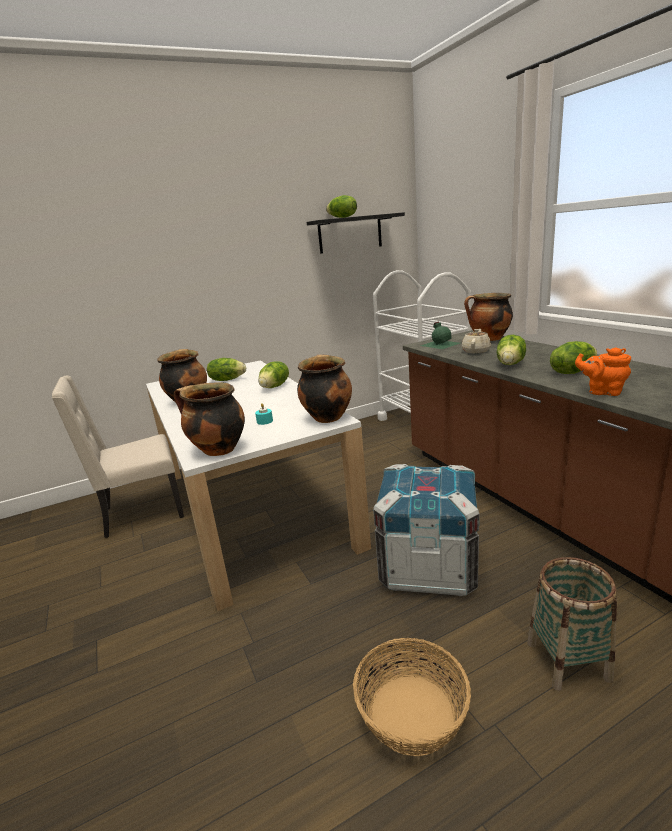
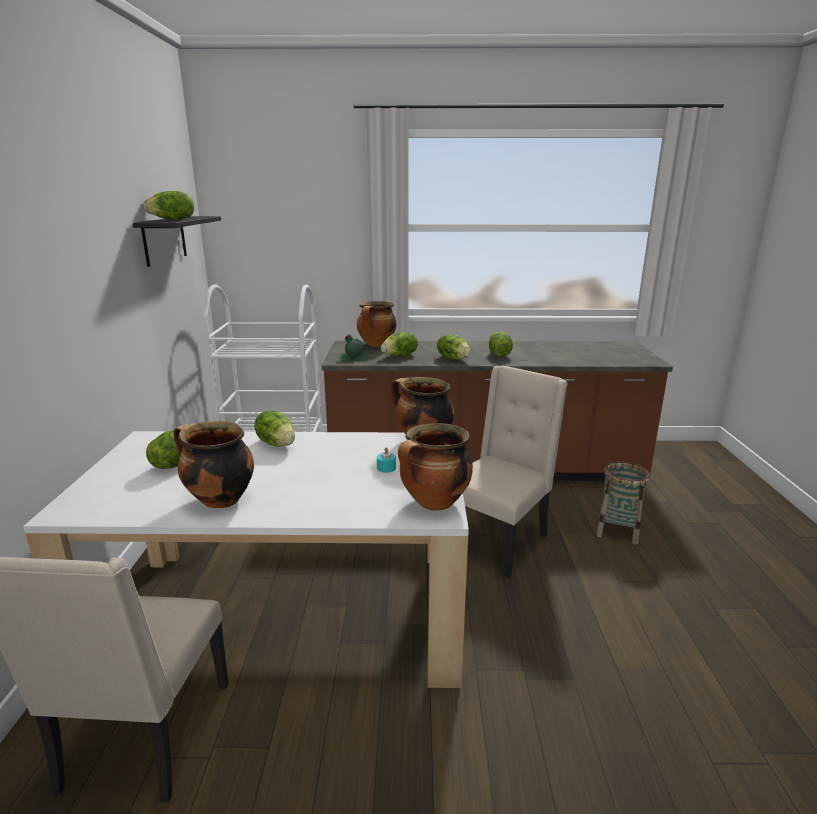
camera: 65 degrees left, 0 degrees up
(413, 713) = (635, 604): basket -> none
(428, 566) = (496, 541): crate -> beige chair
(476, 351) = (400, 355): beige teapot -> lettuce
(602, 391) = (545, 361): orange teapot -> none

